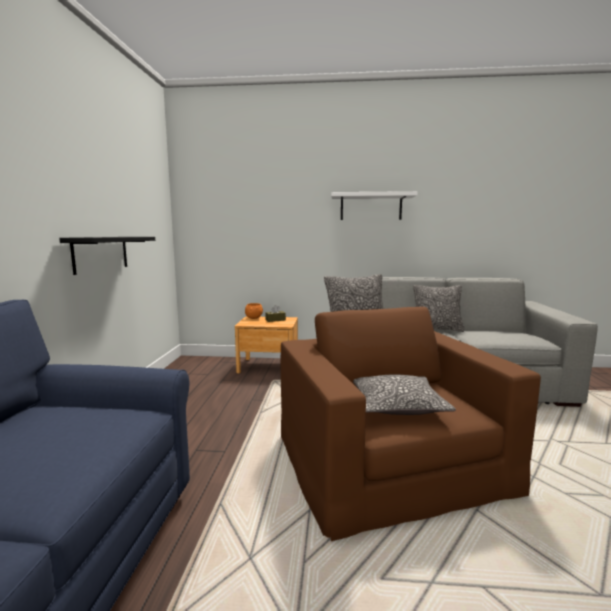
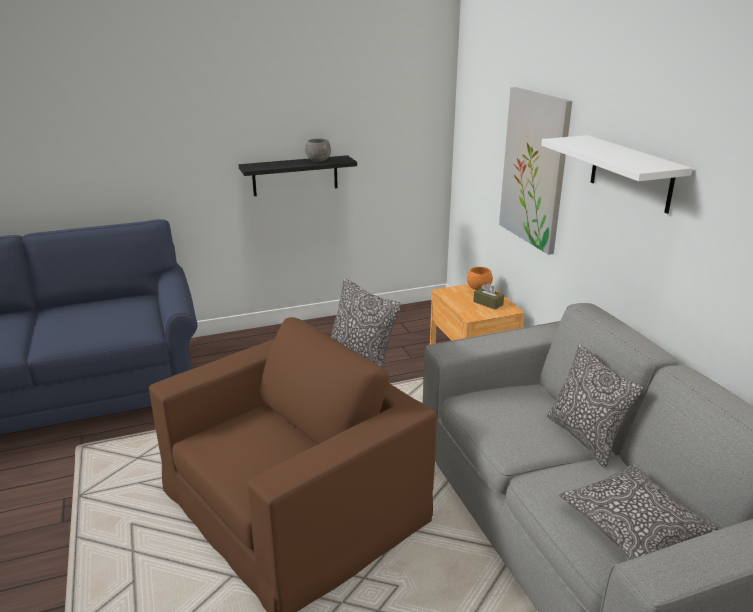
camera: 65 degrees right, 15 degrees up
(127, 236) = (318, 161): none -> grey bowl
(284, 226) = (534, 169): none -> picture
(397, 405) = (250, 442): pillow -> pillow (633, 526)

